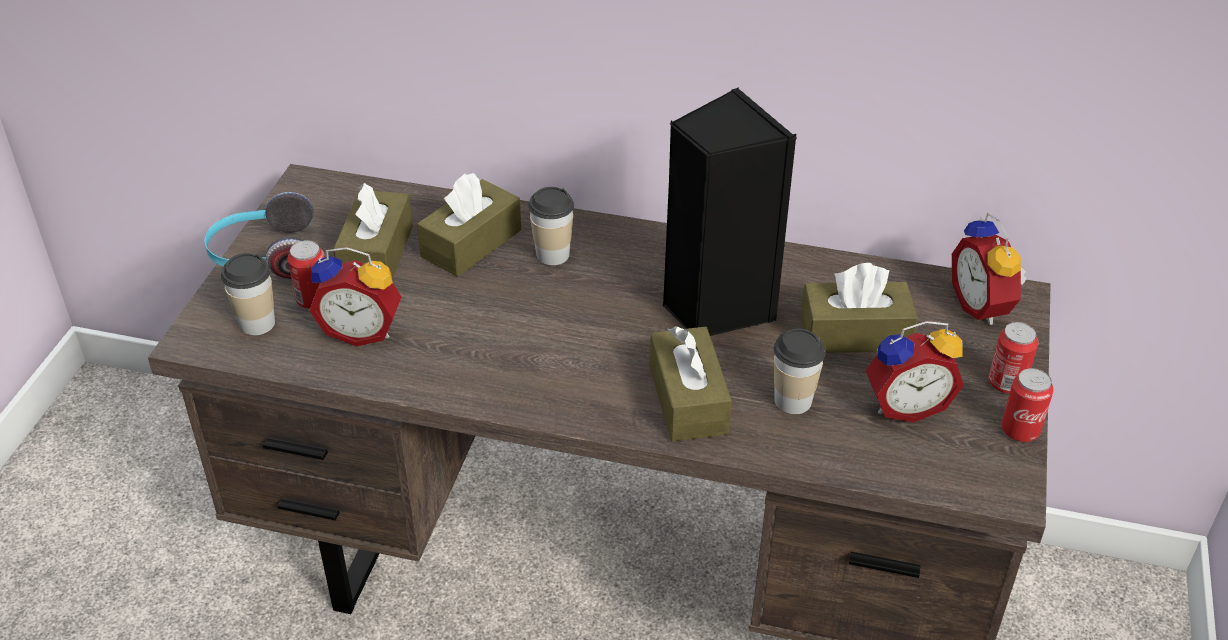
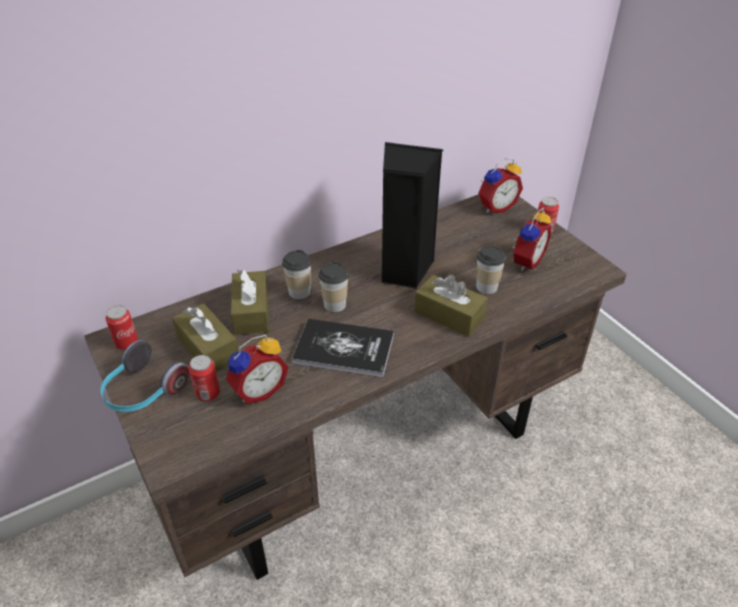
camera: 45 degrees left, 0 degrees up
(257, 323) = (192, 427): cup -> cup (334, 305)
(507, 351) = (344, 349): none -> book
(854, 334) = (469, 246): brown tissue box -> none
(983, 306) = (495, 207): alarm clock -> alarm clock turned 60 degrees counterclockwise
(1020, 430) = (572, 245): can -> can (126, 343)

